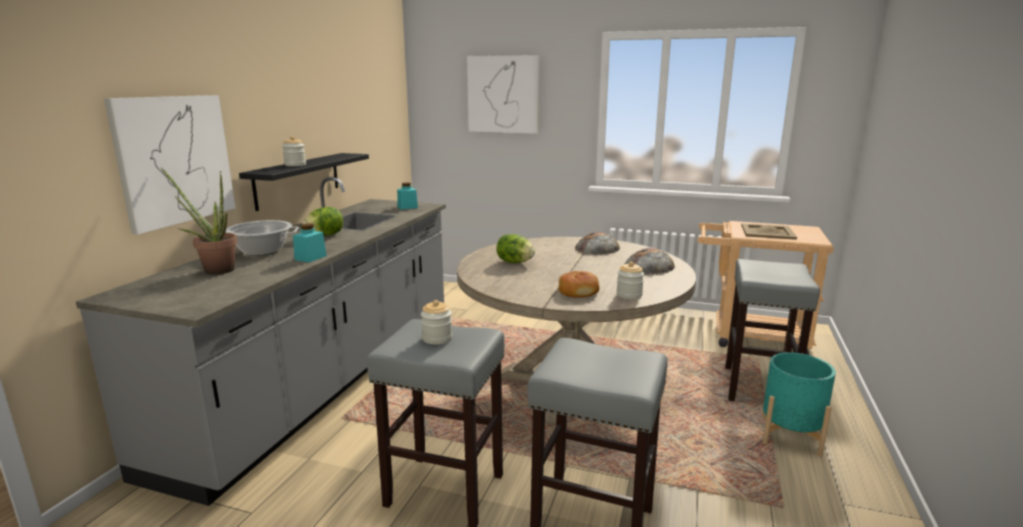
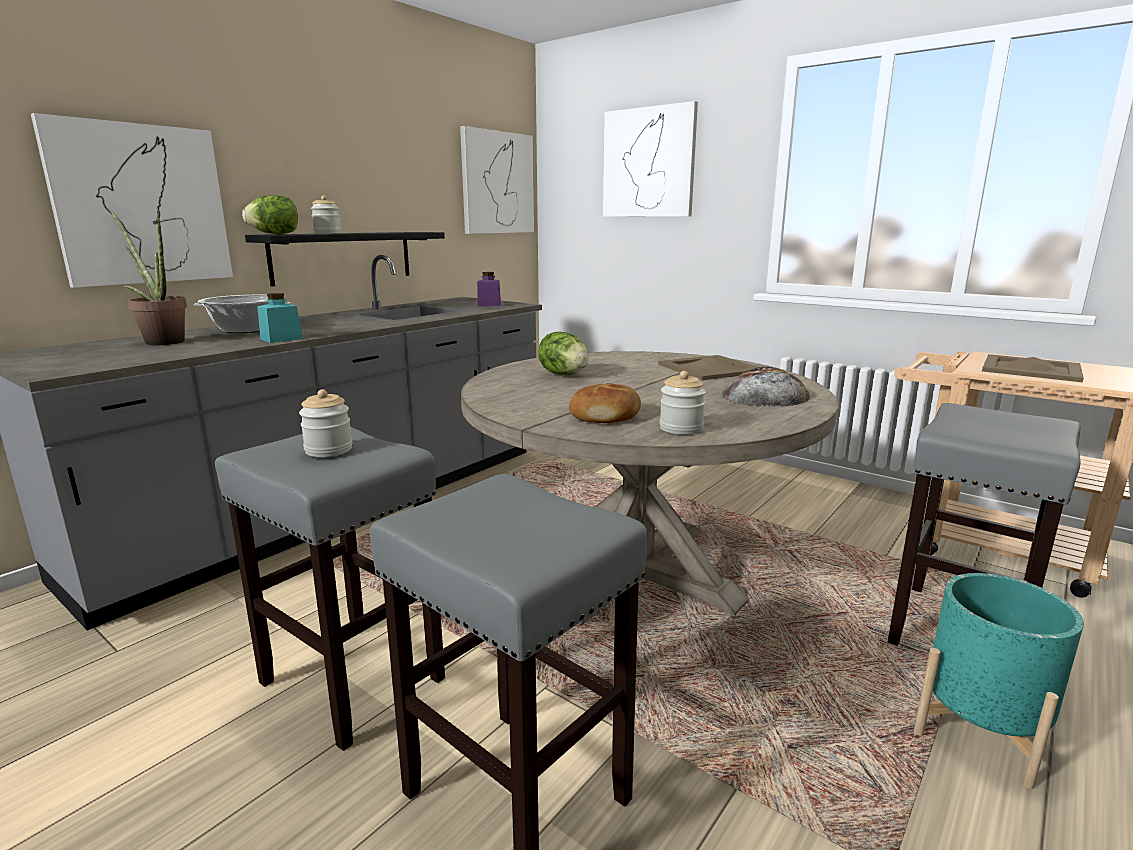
camera: 20 degrees right, 0 degrees up
(325, 235) = (342, 322): lettuce -> lettuce (275, 234)
(385, 107) = (497, 183): none -> picture
(407, 207) = (489, 304): turquoise jar -> purple jar
(597, 248) = (709, 368): bread -> beige tray

